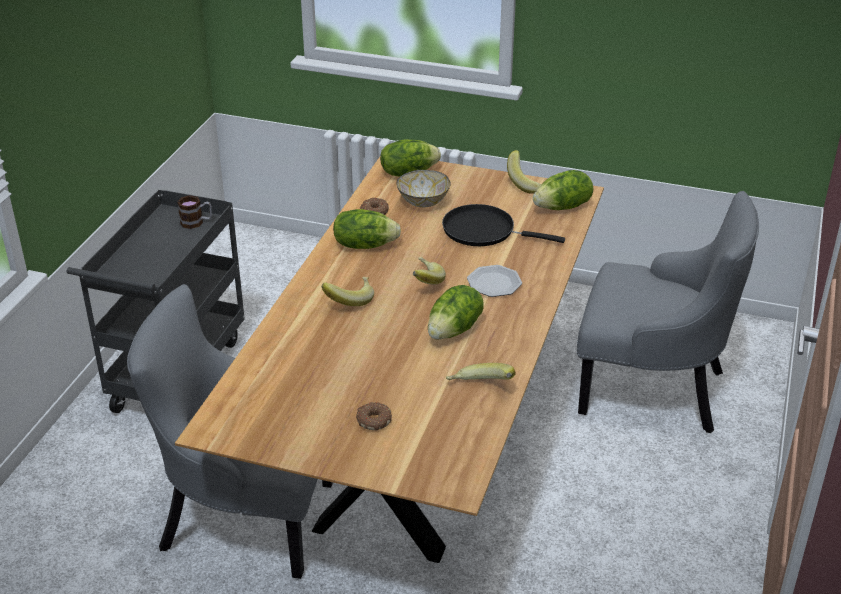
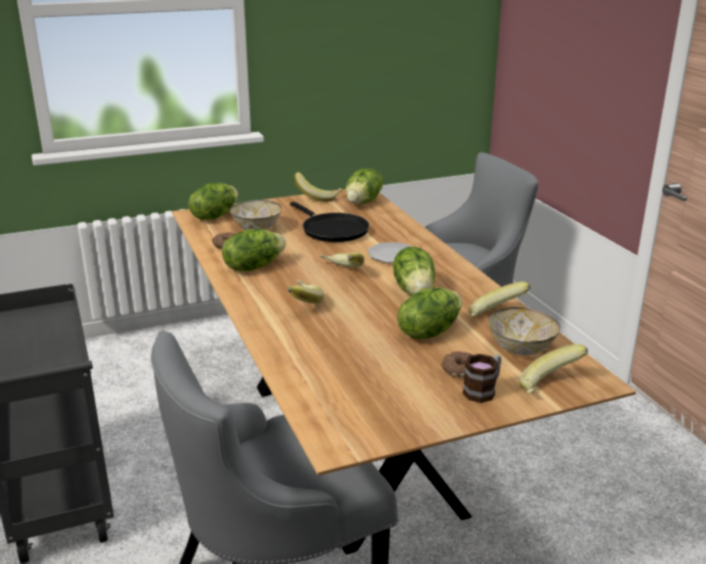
camera: 40 degrees left, 10 degrees down
(196, 222) = (41, 315): mug -> mug (483, 390)
(404, 375) = (429, 331): none -> lettuce
(415, 472) = (550, 387): none -> banana
(450, 429) = (521, 349): none -> bowl
(484, 231) = (332, 230): black frying pan -> black frying pan turned 105 degrees counterclockwise

